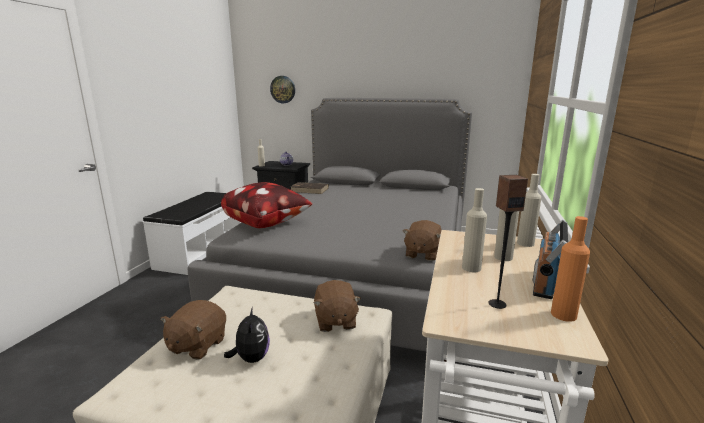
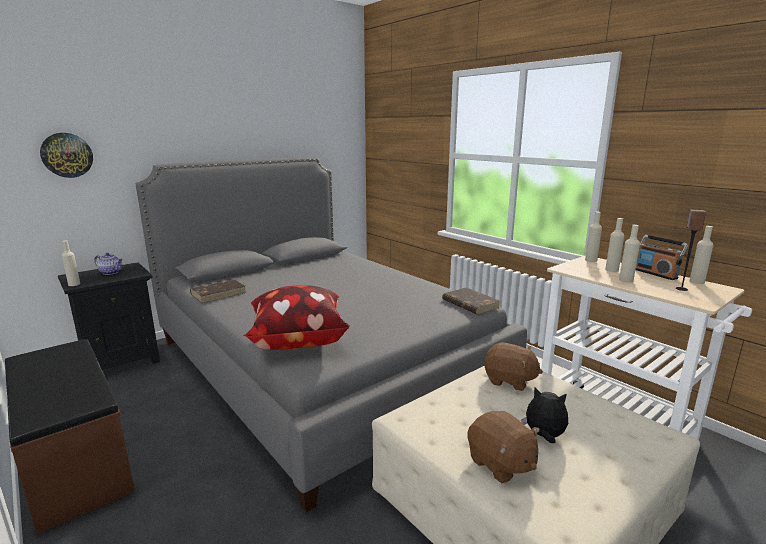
camera: 55 degrees left, 0 degrees up
(200, 252) = (73, 461): white bench -> brown bench
(422, 254) = (470, 304): brown plush toy -> brown book
(563, 314) = (697, 282): orange bottle -> beige bottle

